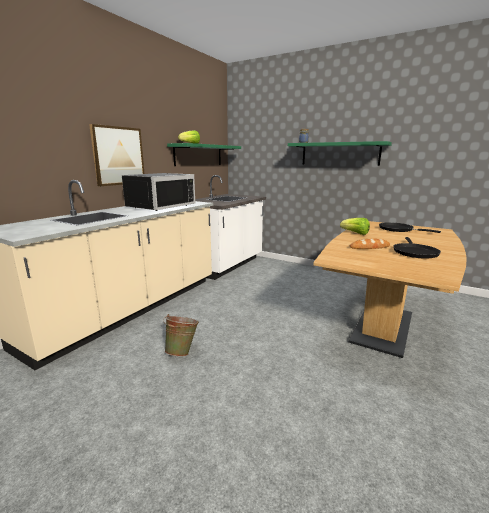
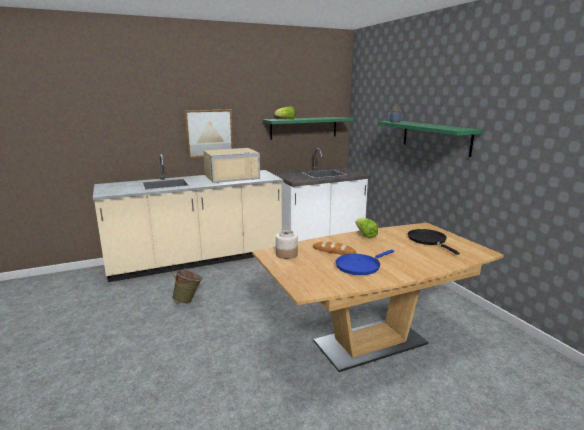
camera: 35 degrees right, 0 degrees up
(158, 206) = (231, 178): black microwave -> beige microwave
(347, 257) = (286, 254): none -> jar
(414, 252) = (360, 266): black frying pan -> blue frying pan

